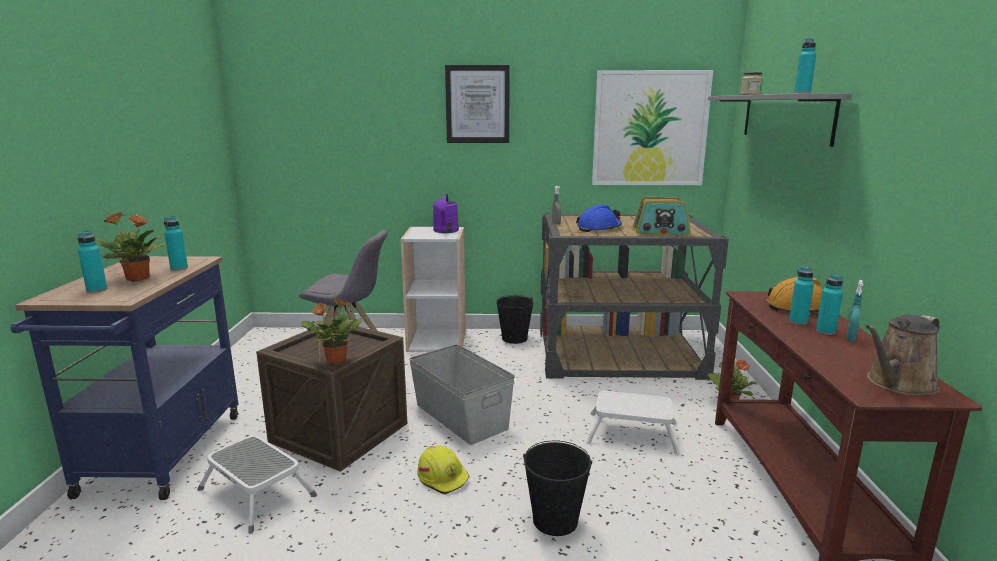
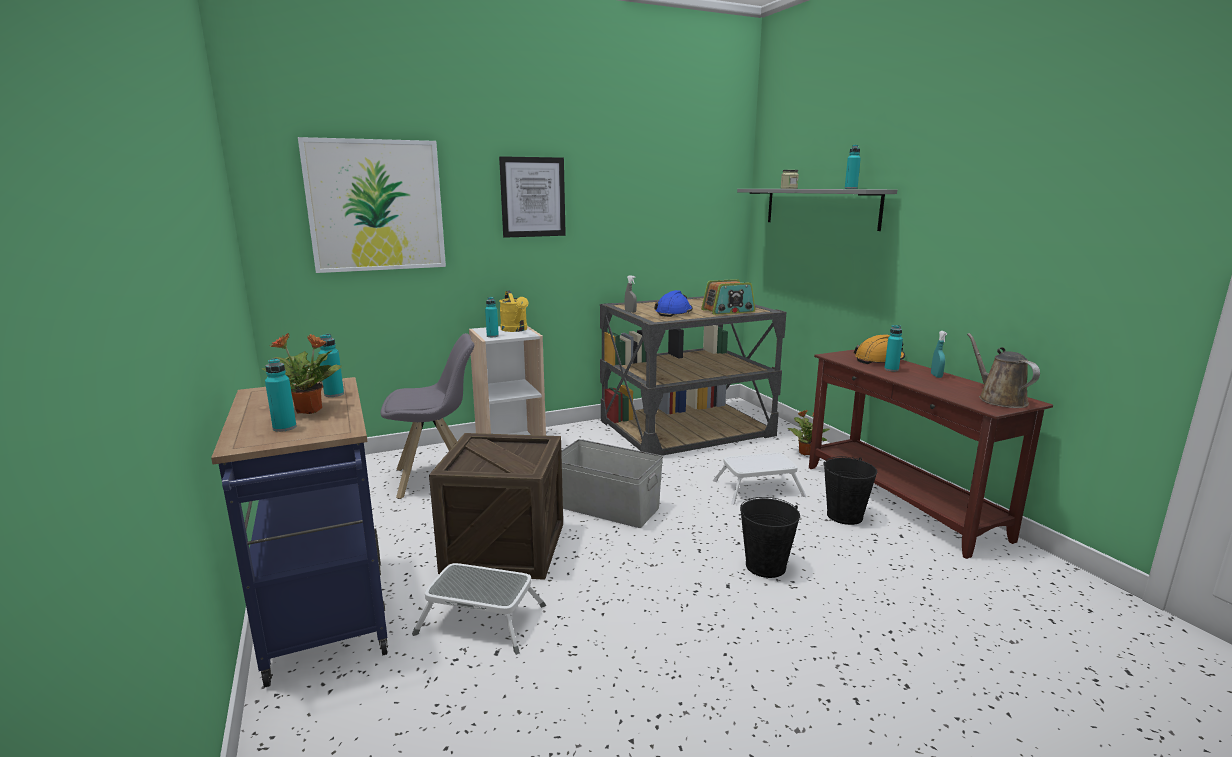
camera: 25 degrees left, 0 degrees up
(335, 361) = (528, 467): potted plant -> none
(443, 477) = (645, 559): yellow hard hat -> none
(445, 231) = (515, 330): purple watering can -> yellow watering can
(514, 338) = (584, 431): black bucket -> black bucket (845, 516)
(650, 129) = (687, 218): picture -> picture (376, 206)
(825, 331) = (916, 373): turquoise bottle -> turquoise bottle (492, 336)
(898, 384) = (999, 399): brown watering can -> brown watering can turned 135 degrees clockwise

